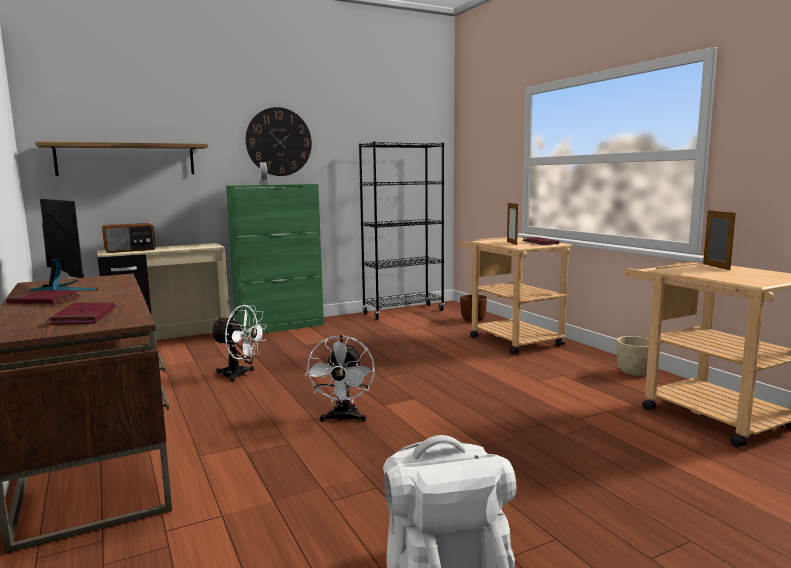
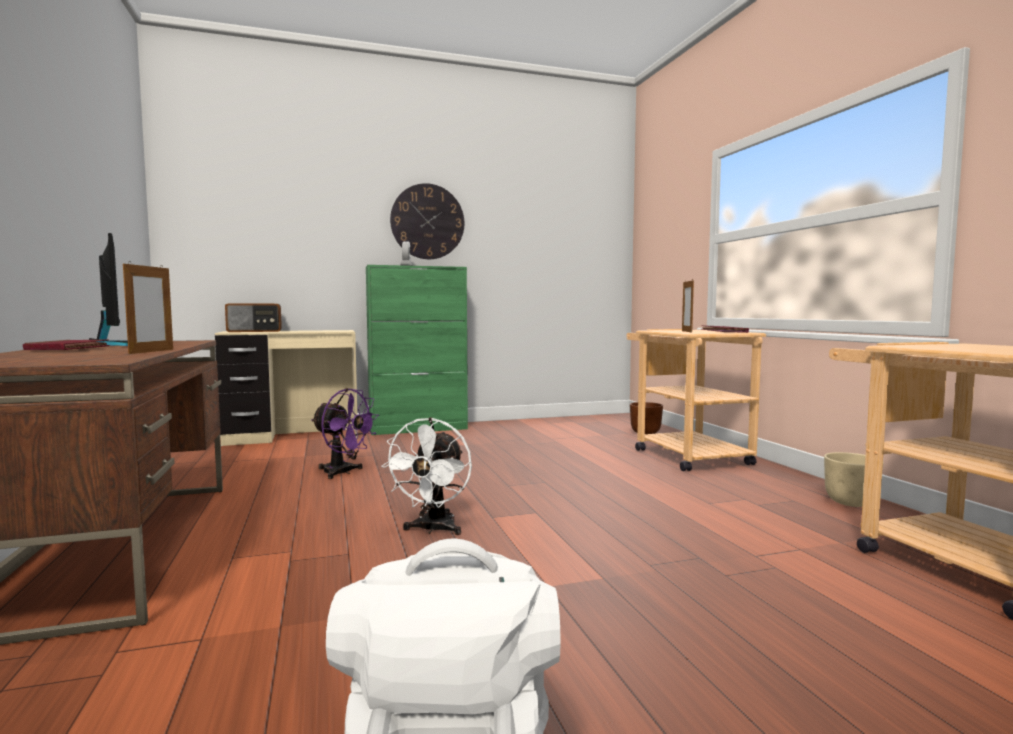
camera: 10 degrees right, 5 degrees down
(84, 317) = (67, 358): red book -> none
(126, 159) = (260, 235): shelf -> none
(240, 375) = (343, 473): white fan -> purple fan
(403, 312) = (565, 421): black bookcase -> none
(716, 267) = (973, 345): picture frame -> picture frame (151, 351)

